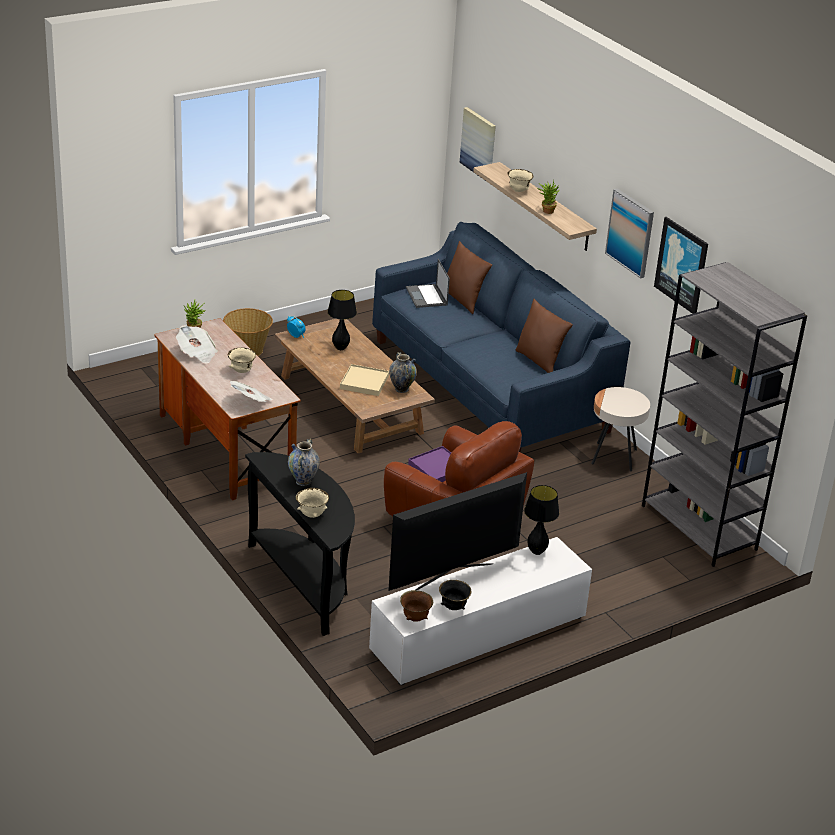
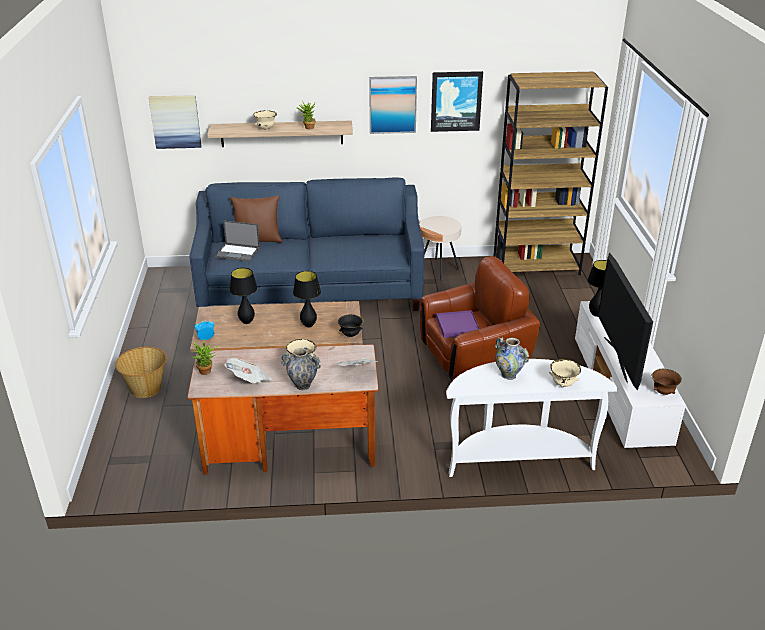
camera: 60 degrees left, 0 degrees up
(305, 583) = (518, 458): black console table -> white console table
(364, 382) = (308, 325): beige tray -> black table lamp
(401, 389) = (333, 311): vase -> vase (302, 385)
(453, 607) = (654, 370): black bowl -> black bowl (350, 335)
(540, 361) = (371, 236): brown pillow -> none
(699, 528) = (536, 266): grey bookcase -> brown bookcase

